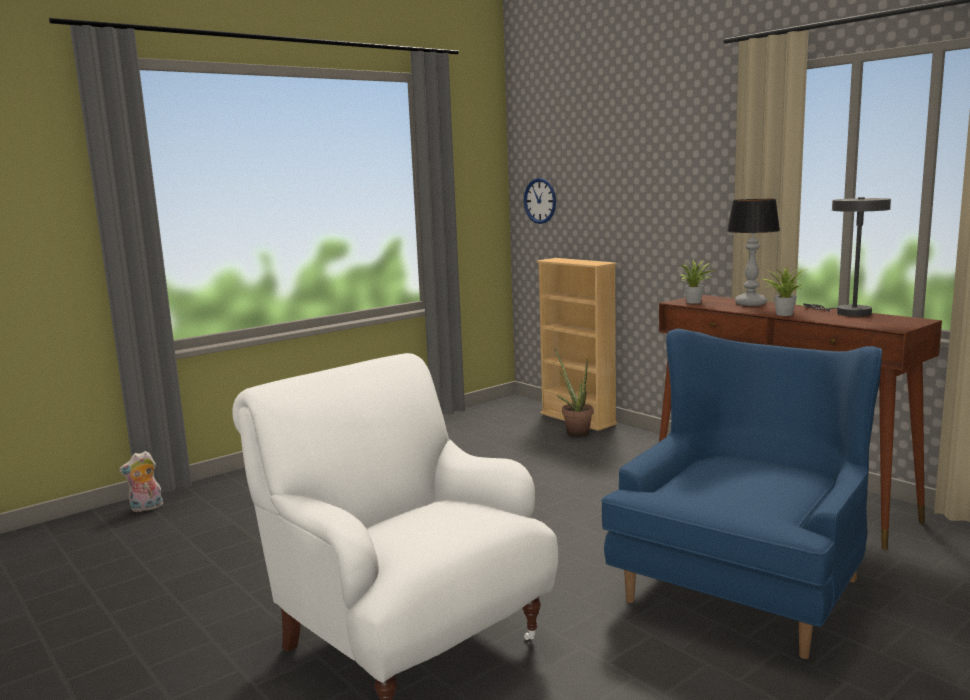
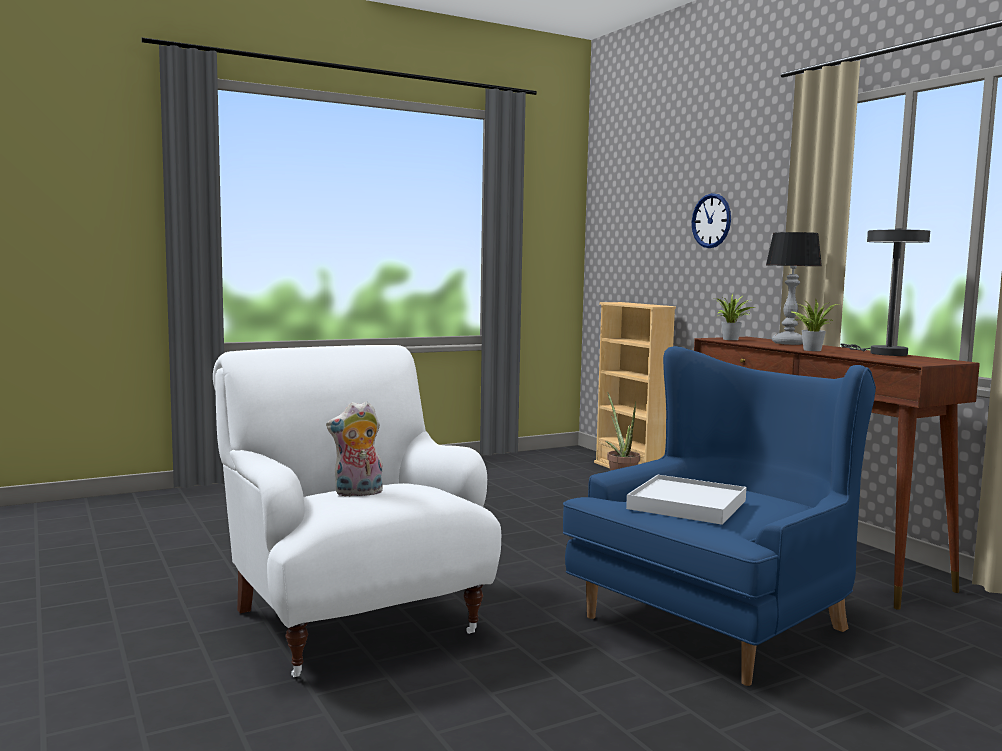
camera: 10 degrees right, 5 degrees down
(146, 508) = (179, 497): plush toy -> plush toy (357, 493)
(540, 201) = (611, 244): wall clock -> wall clock (711, 221)
(722, 491) = (686, 505): none -> white tray

